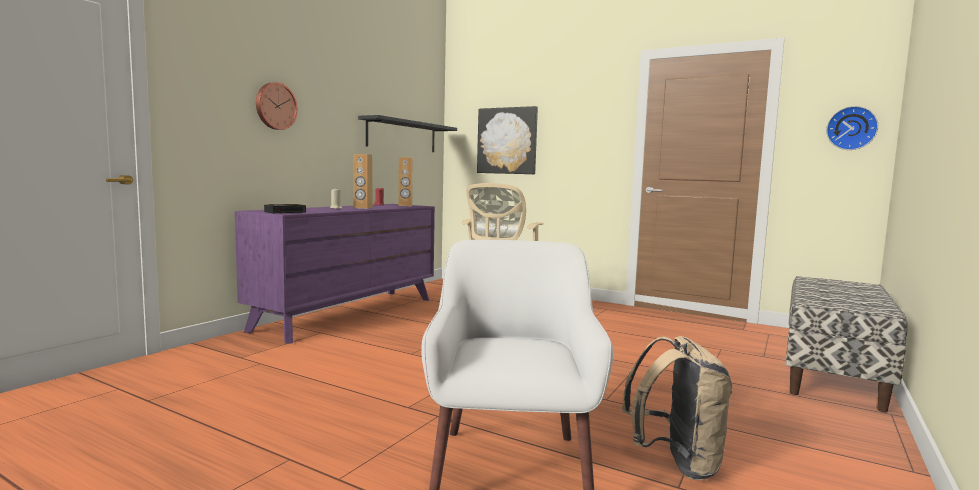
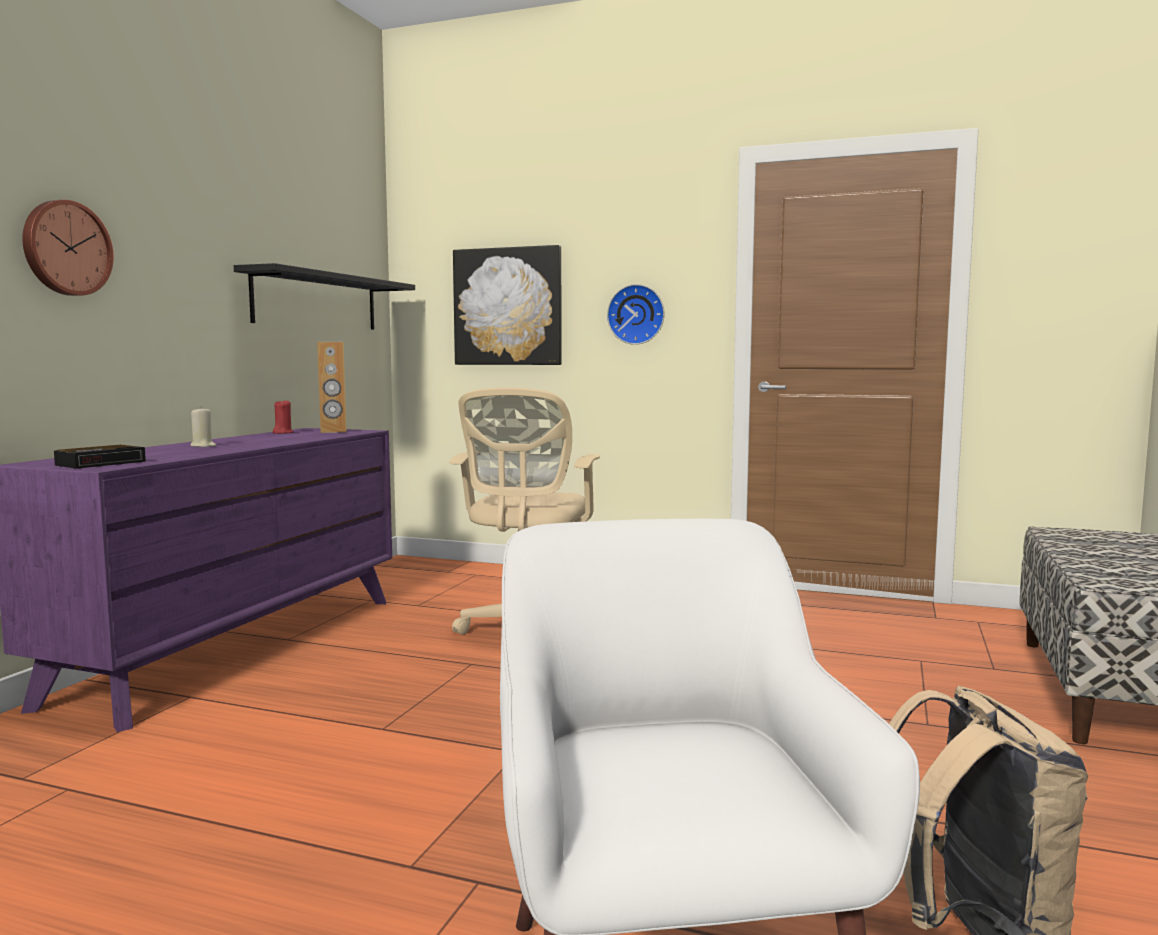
camera: 10 degrees left, 0 degrees up
(362, 208) = (255, 442): brown speaker -> none
(851, 128) = (1089, 278): wall clock -> wall clock (636, 314)

